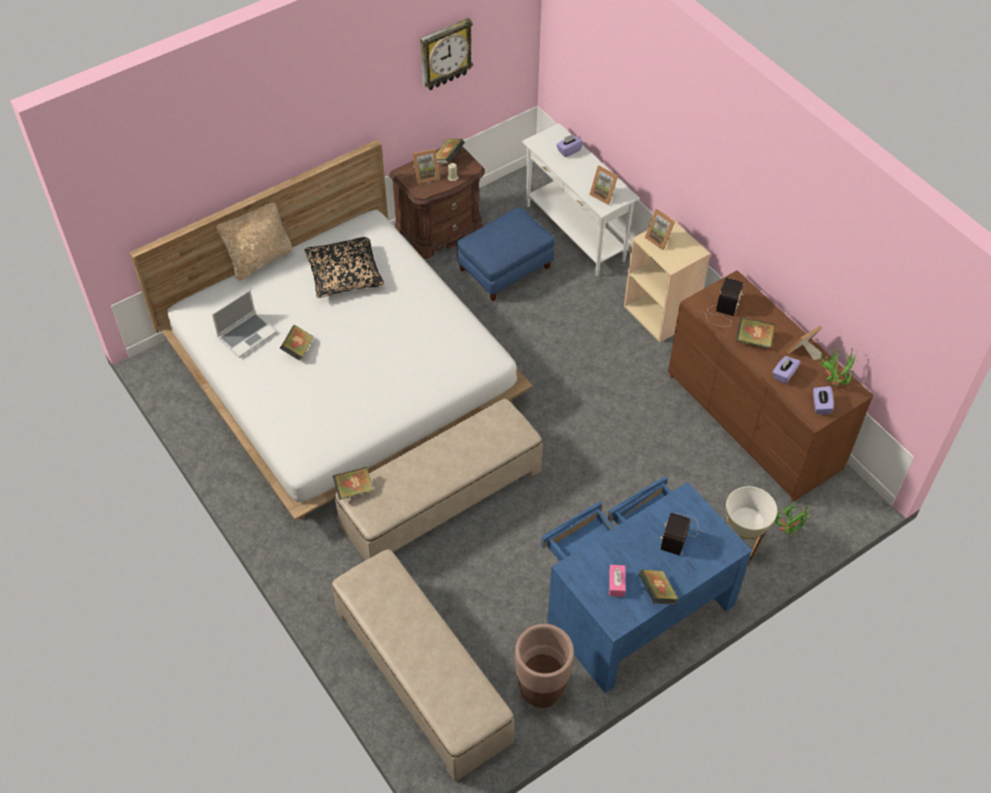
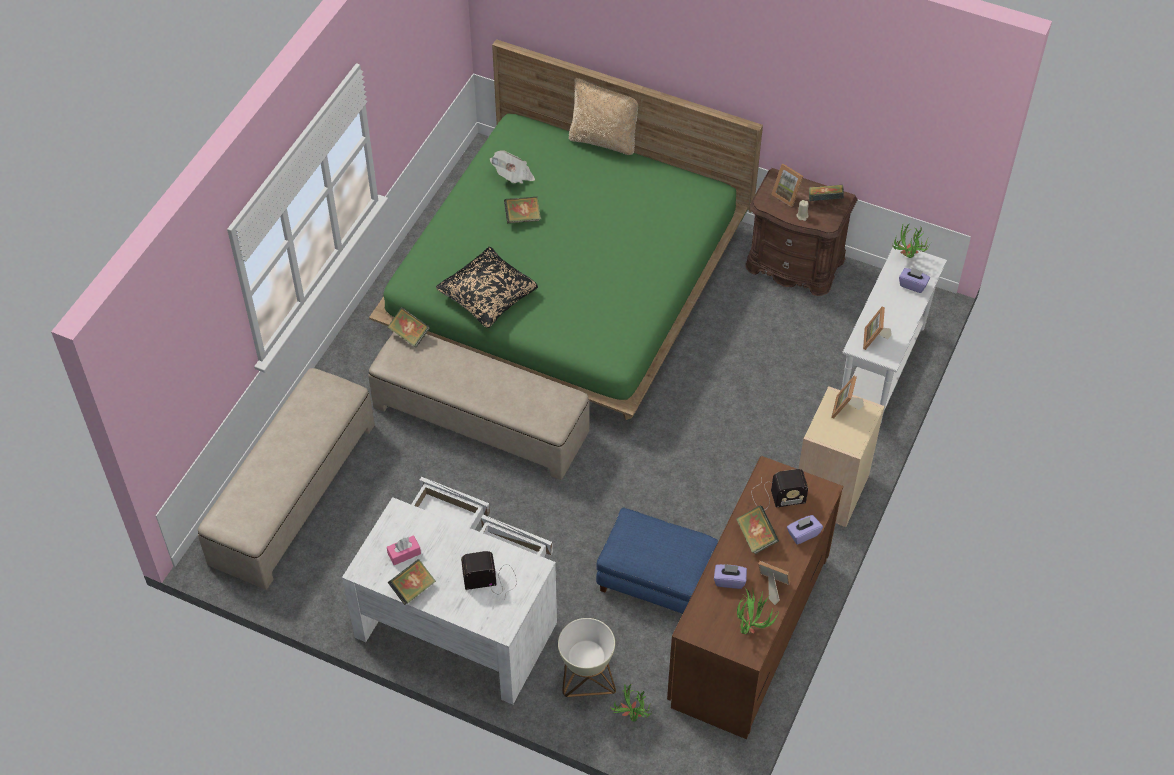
camera: 60 degrees right, 0 degrees up
(247, 335) = (513, 176): laptop -> newspaper
(344, 274) = (633, 204): black pillow -> black pillow (488, 294)
(344, 375) = (565, 282): white bed -> green bed
(445, 54) = (863, 99): wall clock -> none
(505, 269) = (786, 338): blue ottoman -> blue ottoman (654, 579)
(541, 690) = (329, 587): brown planter -> none
(542, 142) = (906, 259): none -> potted plant
(633, 606) = (459, 620): blue desk -> white desk
(820, 405) = (711, 628): purple tissue box -> purple tissue box (803, 534)

